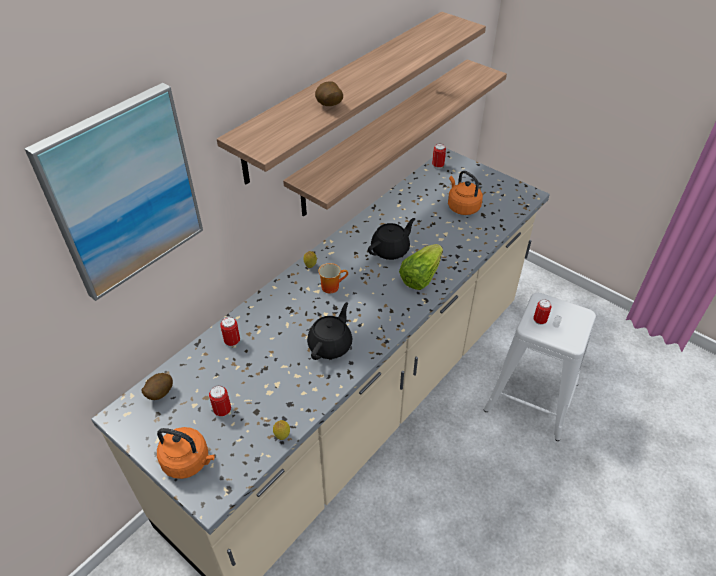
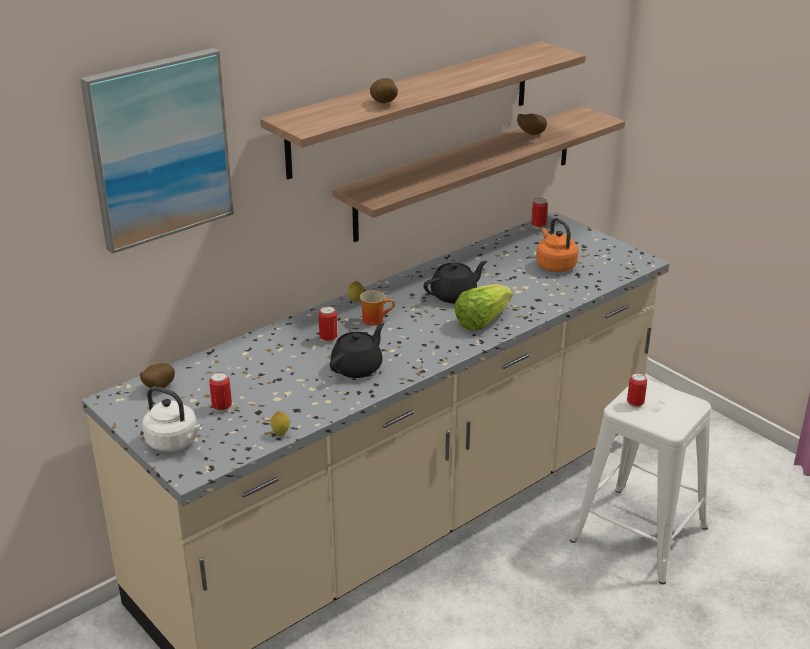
camera: 10 degrees right, 15 degrees down
(188, 461) = (174, 442): orange kettle -> white kettle
(232, 341) = (248, 354): can -> can (328, 339)
(435, 95) = (531, 134): none -> potato

